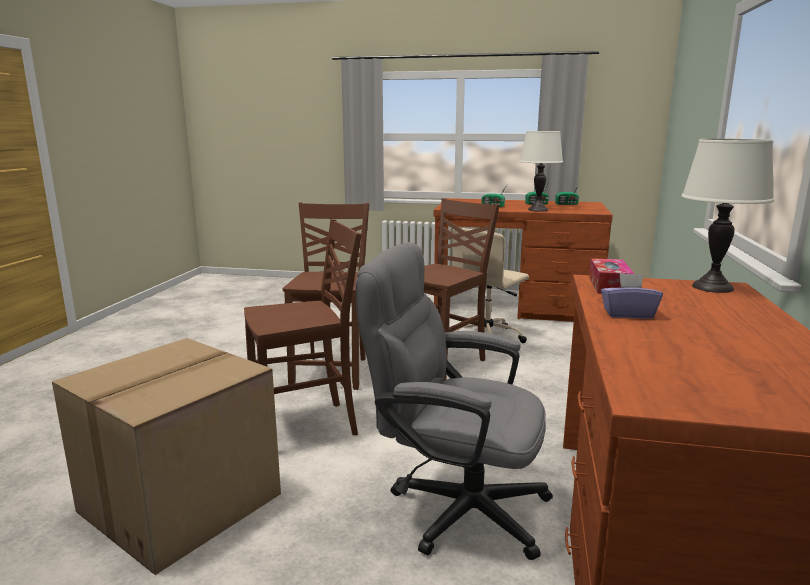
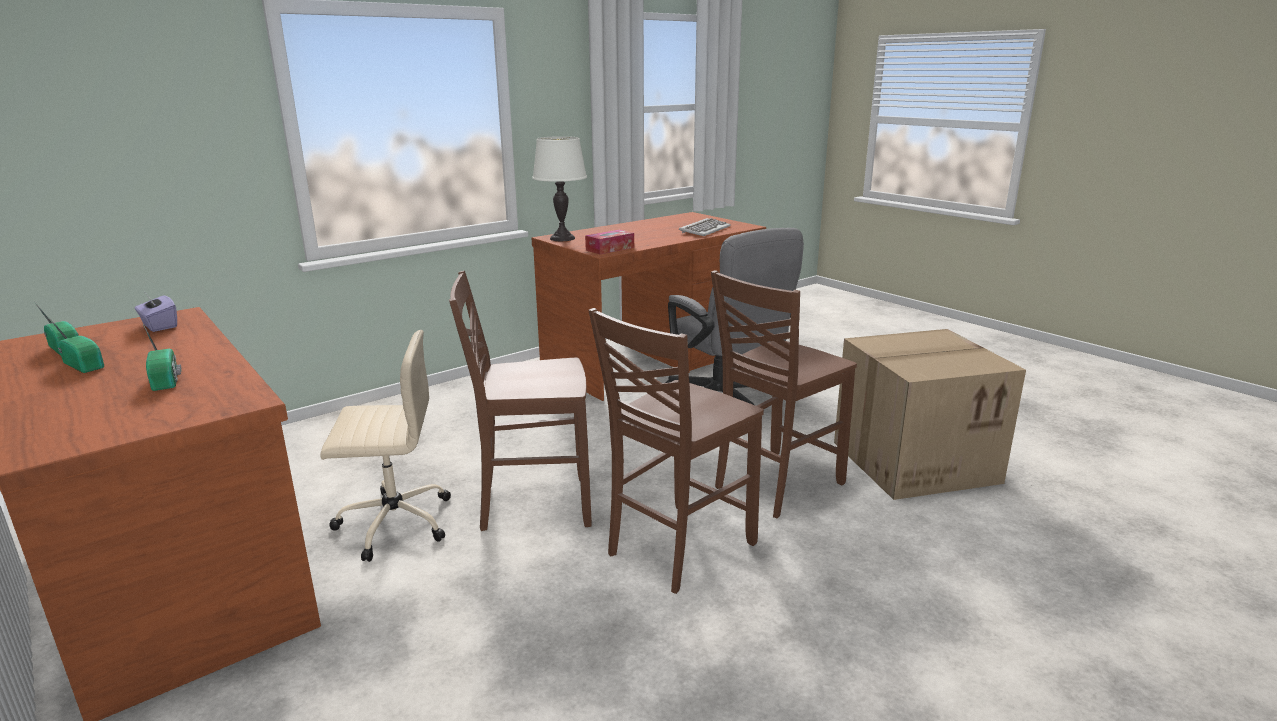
camera: 140 degrees left, 5 degrees up
(306, 426) = (775, 485): brown chair -> brown chair turned 60 degrees counterclockwise
(538, 210) = (193, 343): white table lamp -> none
(628, 314) = (658, 239): purple tissue box -> purple tissue box (159, 326)
(657, 357) = (704, 230): none -> keyboard

